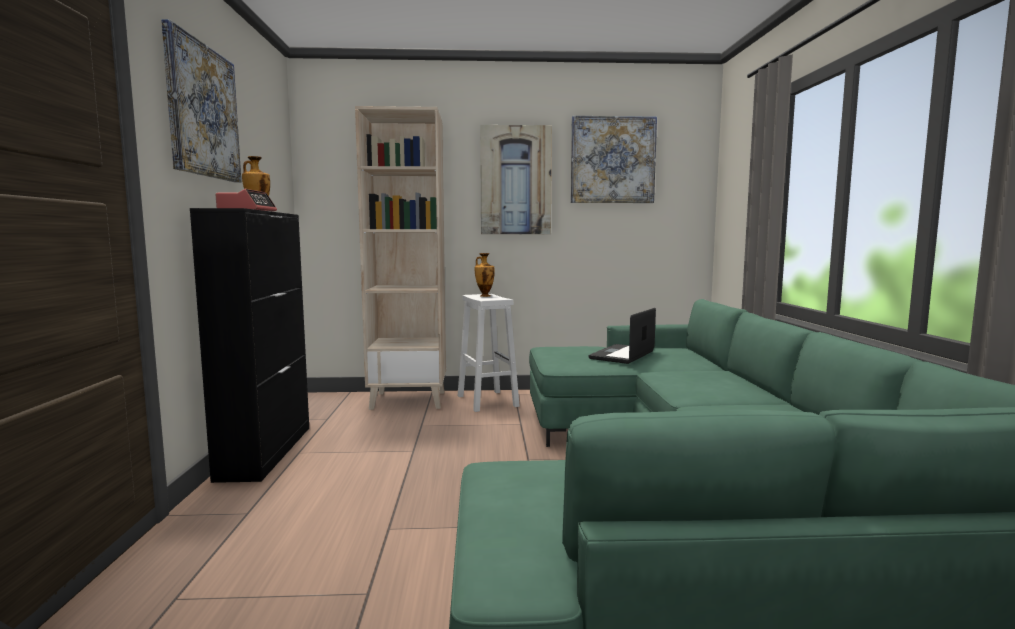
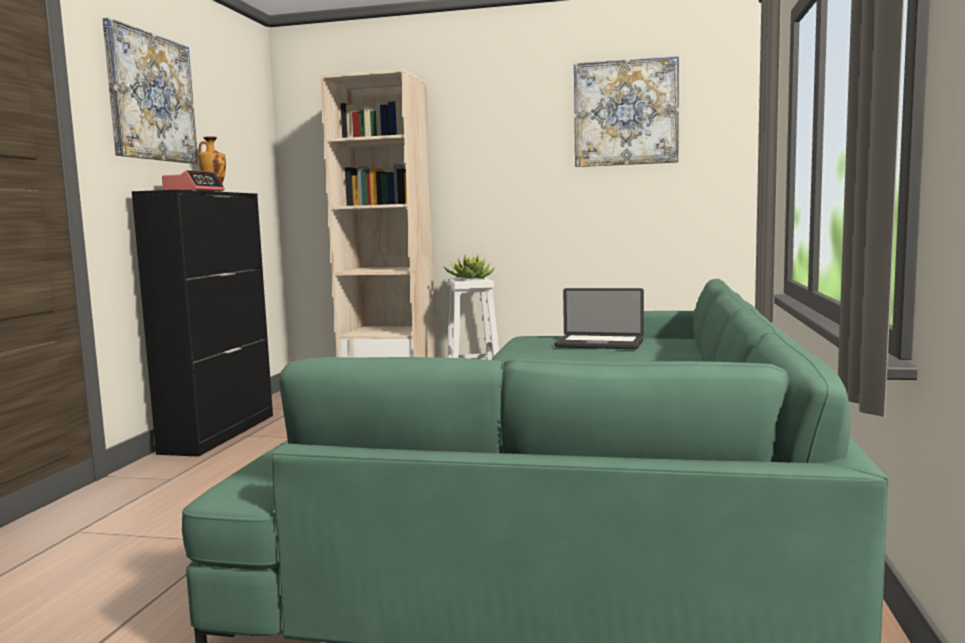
camera: 15 degrees right, 0 degrees up
(484, 296) = (470, 278): vase -> potted plant
(515, 180) = (510, 144): picture -> none
(622, 355) = (599, 344): laptop -> laptop turned 120 degrees counterclockwise

